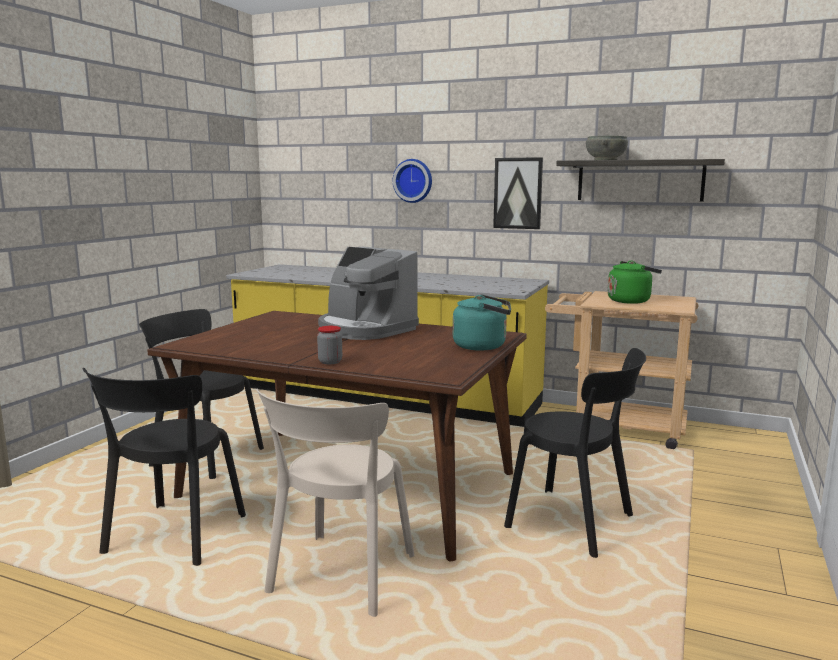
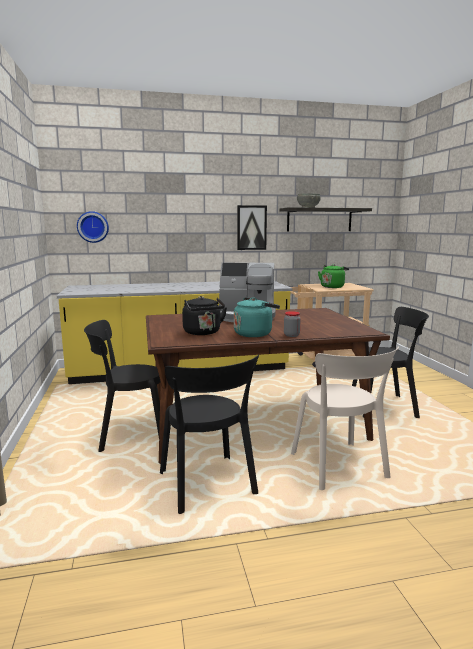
camera: 35 degrees left, 0 degrees up
(250, 340) = (203, 333): none -> black kettle
(413, 181) = (180, 220): wall clock -> wall clock (93, 227)
(483, 346) = (333, 316): turquoise kettle -> turquoise kettle (254, 334)

